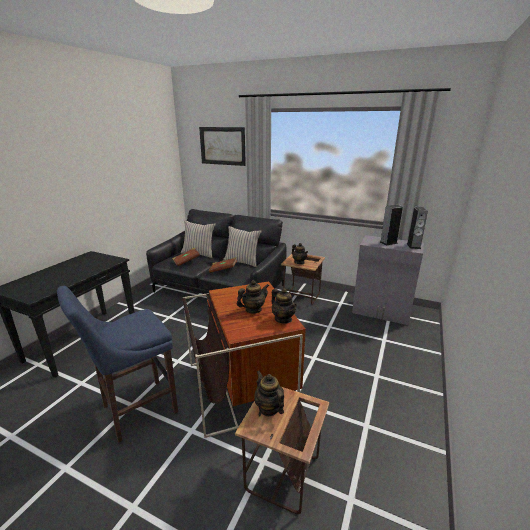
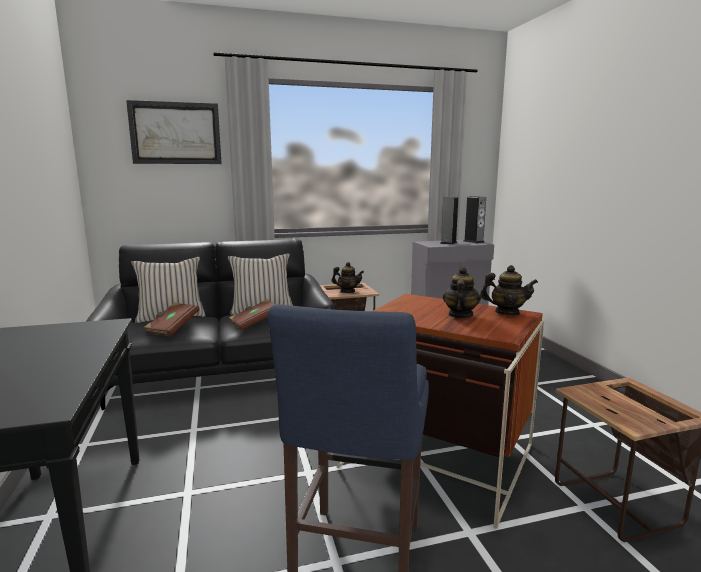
camera: 40 degrees left, 10 degrees down
(269, 408) = (609, 404): teapot -> none

